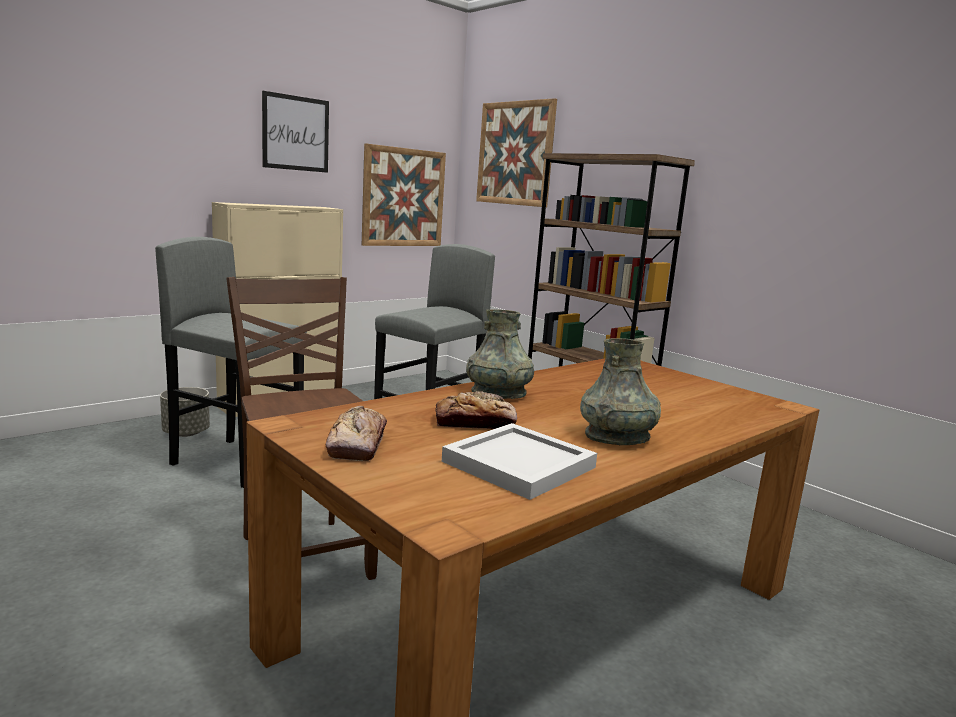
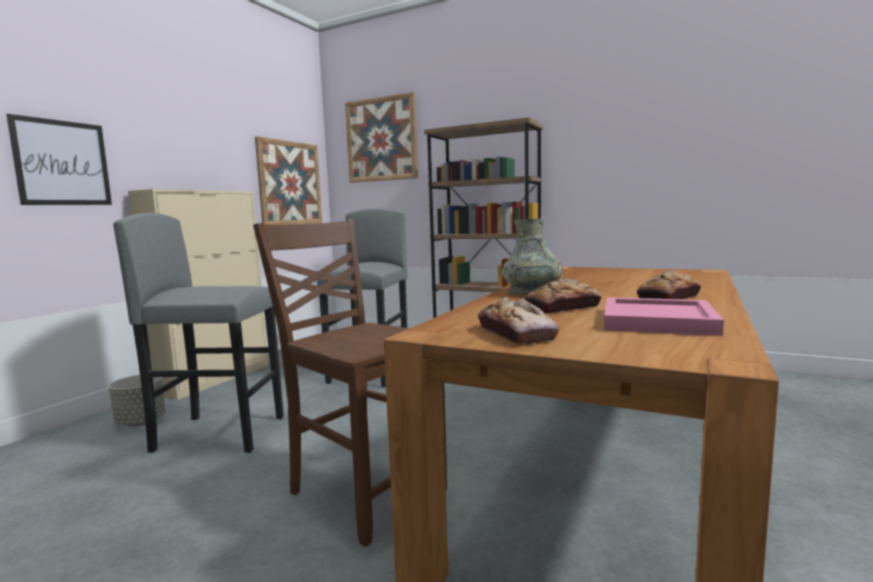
camera: 20 degrees left, 5 degrees down
(295, 133) = (197, 126): picture -> picture (62, 163)
(516, 464) = (656, 321): white tray -> pink tray
(617, 437) = (668, 298): grey vase -> bread

